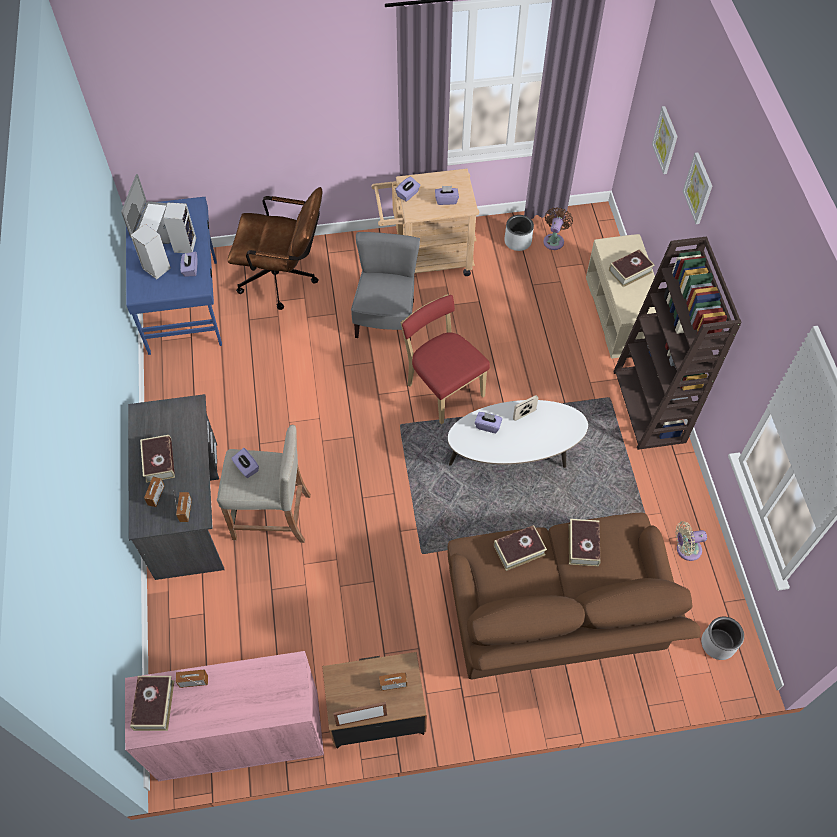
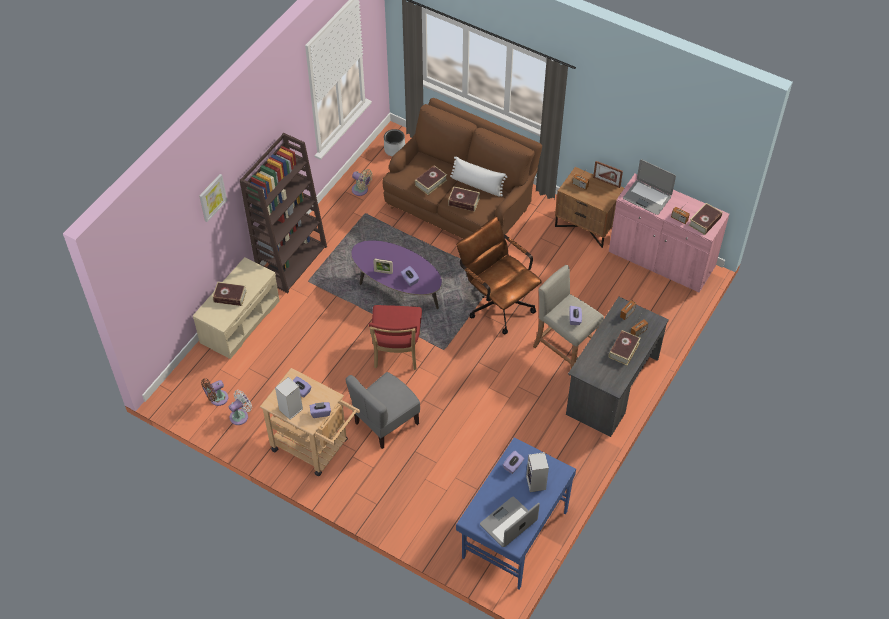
camera: 140 degrees left, 5 degrees down
(184, 244) = (502, 489): speaker -> speaker (290, 410)
(263, 687) = (647, 197): none -> laptop
(284, 279) = (426, 504): brown office chair -> brown office chair (497, 302)
(513, 456) = (397, 289): white coffee table -> purple coffee table
(518, 241) = (240, 416): grey planter -> white fan
(528, 590) = (477, 185): none -> white pillow
(666, 140) = (171, 256): picture -> none

